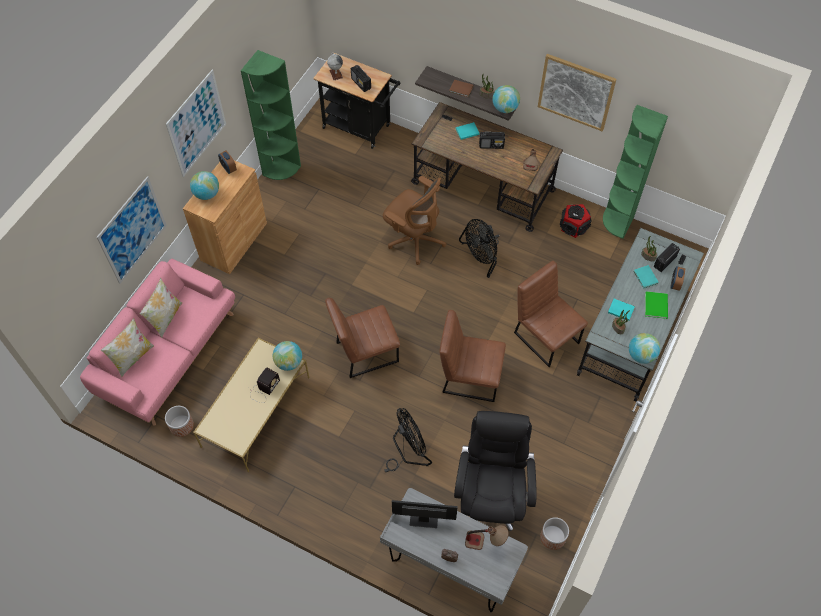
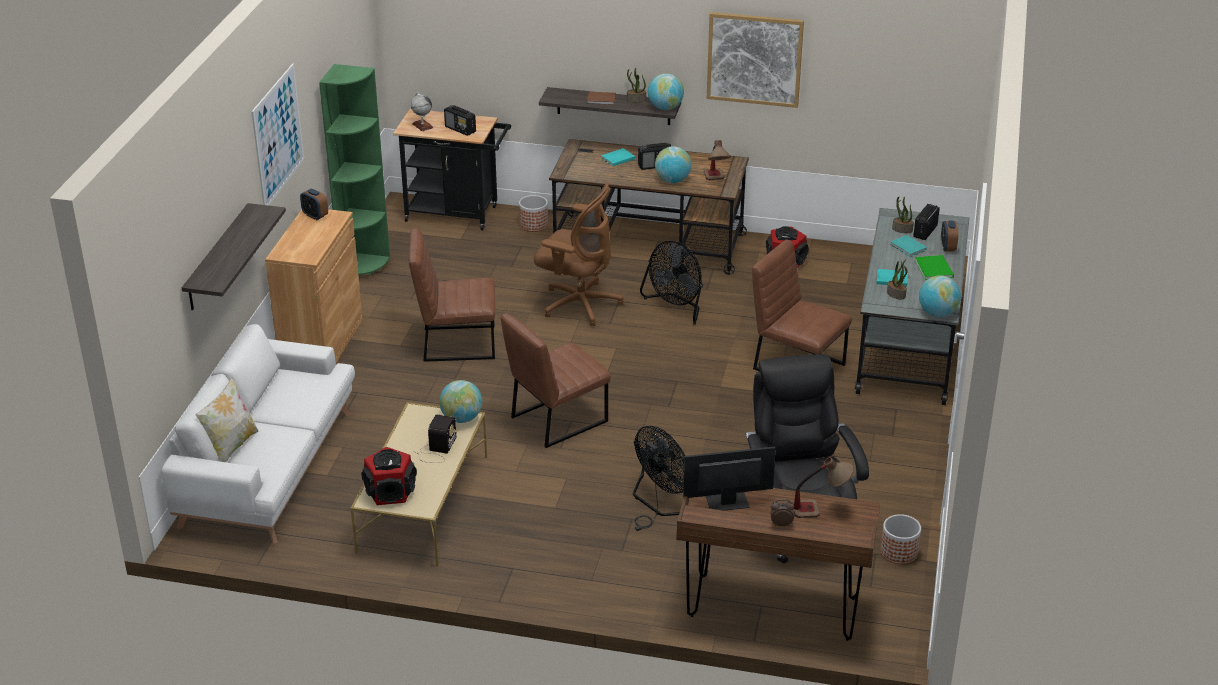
camera: 15 degrees left, 25 degrees down
(132, 230) = (217, 258): picture -> shelf
(166, 318) = (264, 402): pillow -> none
(168, 354) = (268, 468): pink sofa -> white sofa
(181, 425) = (317, 536): planter -> planter (533, 225)
(207, 194) = (294, 242): globe -> globe (672, 180)
(222, 423) = (390, 492): none -> speaker
(450, 567) = (773, 608): grey desk -> brown desk
(469, 377) = (713, 420): brown chair -> brown chair (456, 343)
(615, 225) = (839, 252): green bookcase -> none

